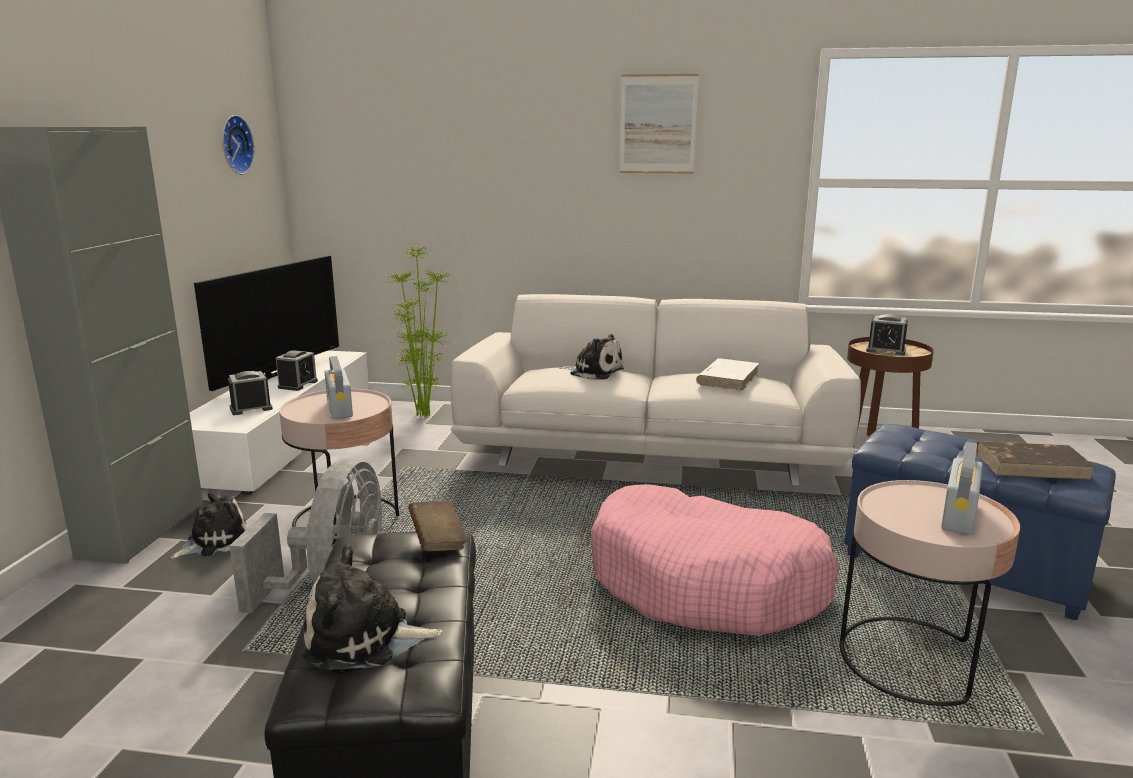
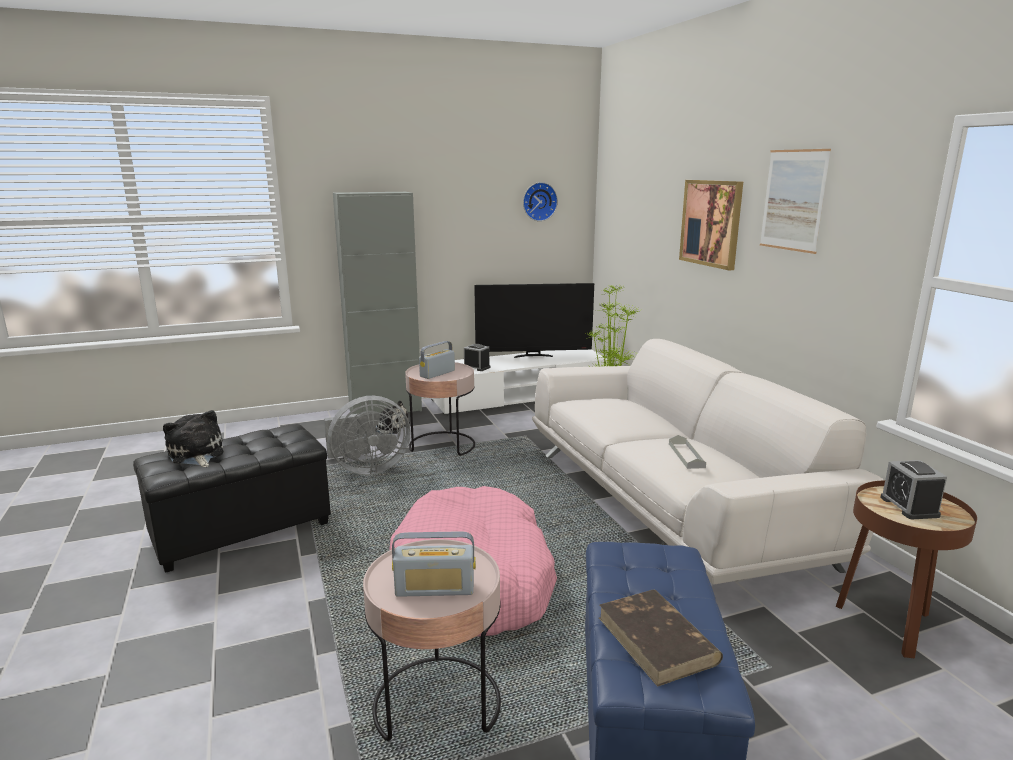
camera: 60 degrees right, 0 degrees up
(298, 384) = (526, 363): alarm clock -> none
(438, 540) = (300, 441): brown book -> none
(538, 156) = (711, 223): none -> picture
(594, 372) = (622, 412): plush toy -> none
(728, 378) = (686, 455): white book -> grey tray

